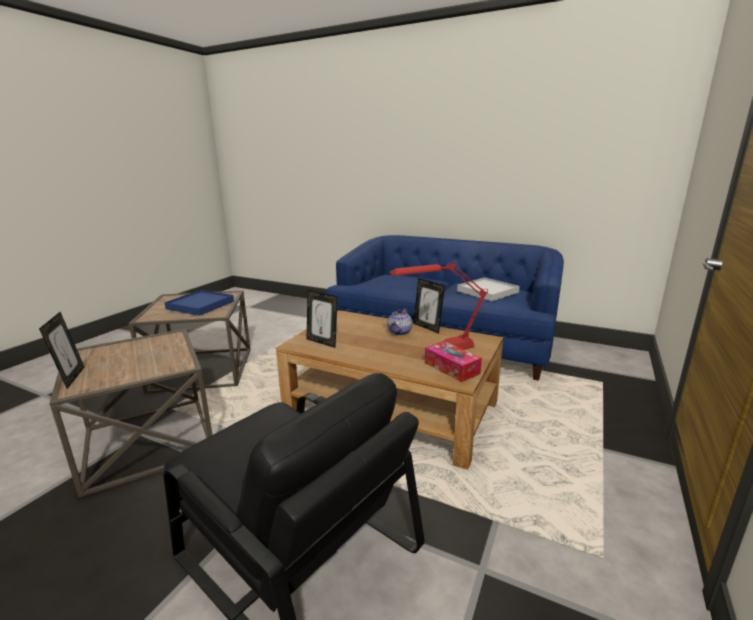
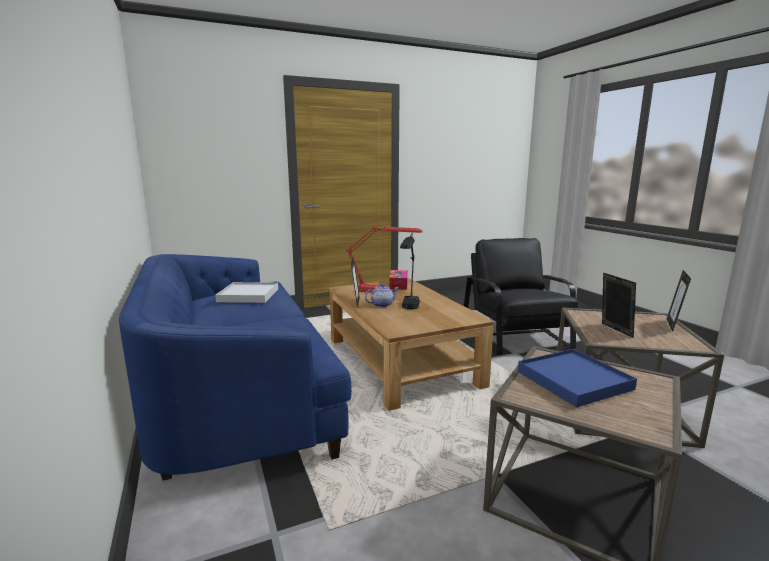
camera: 140 degrees left, 5 degrees down
(322, 342) = (451, 314): picture frame -> picture frame (614, 330)
(365, 334) = (408, 310): none -> black table lamp

